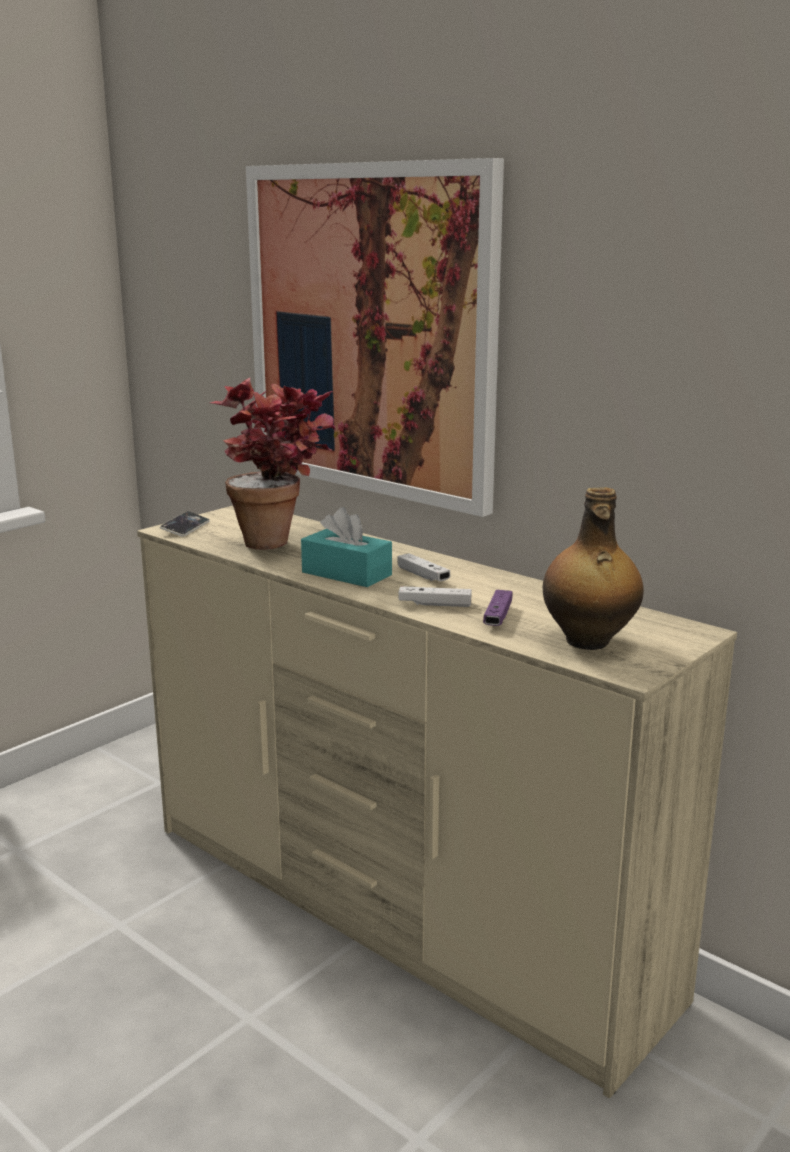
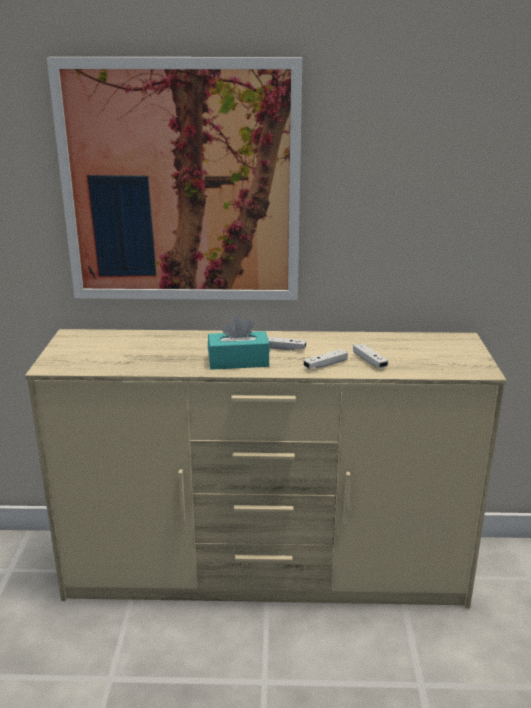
camera: 40 degrees left, 5 degrees up
(185, 528) = (60, 362): phone -> none
(282, 541) = (151, 351): potted plant -> none
(498, 617) = (369, 361): purple game controller -> white game controller
(588, 641) = (434, 361): bottle -> none

